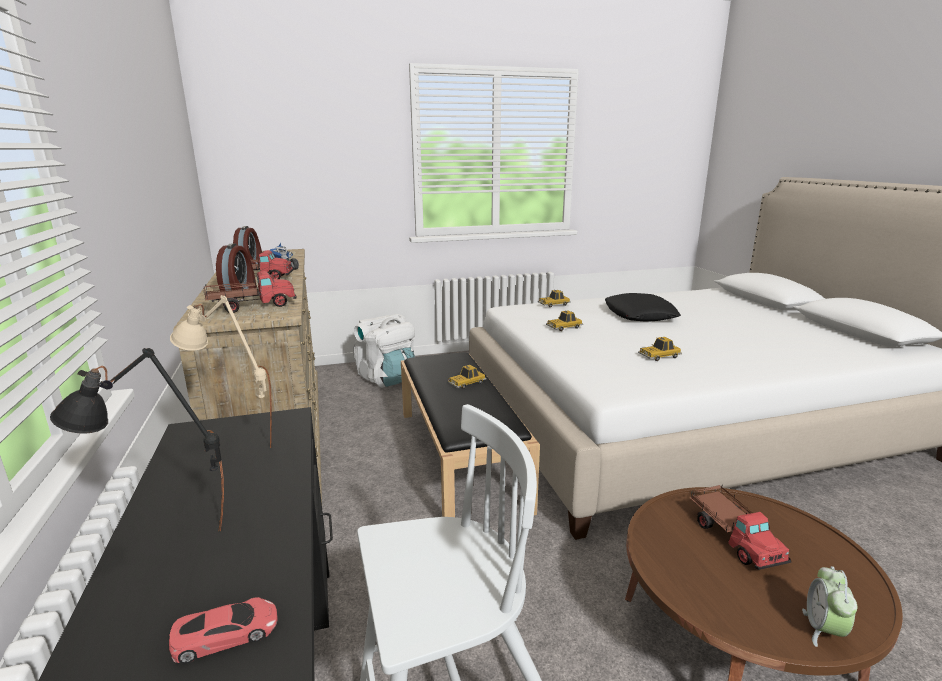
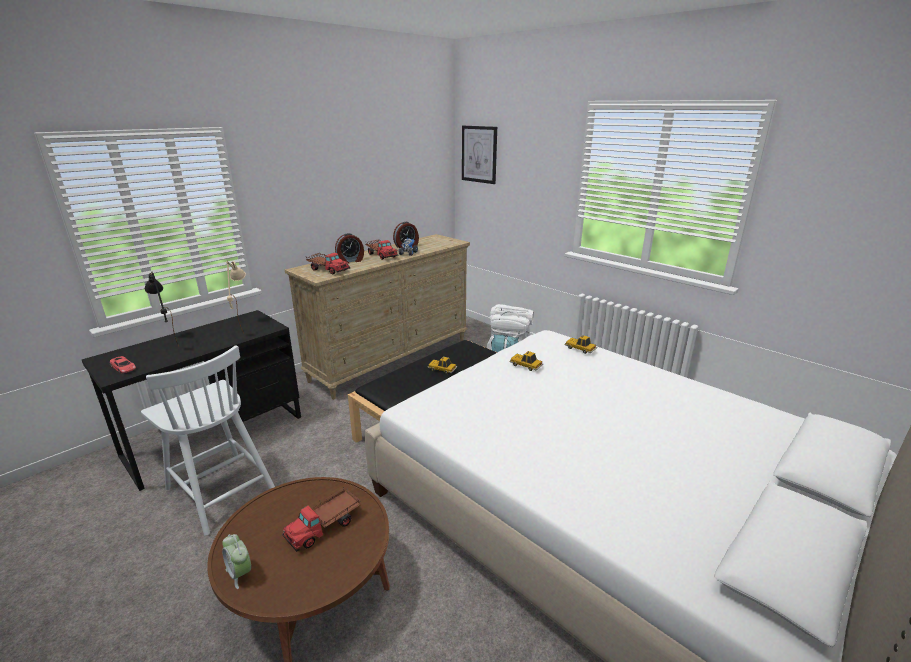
camera: 60 degrees right, 5 degrees up
(247, 133) = (479, 154): none -> picture
(640, 315) = (614, 392): black pillow -> none
(659, 356) = (504, 418): toy car -> none
(823, 630) = (240, 573): alarm clock -> alarm clock turned 120 degrees counterclockwise

